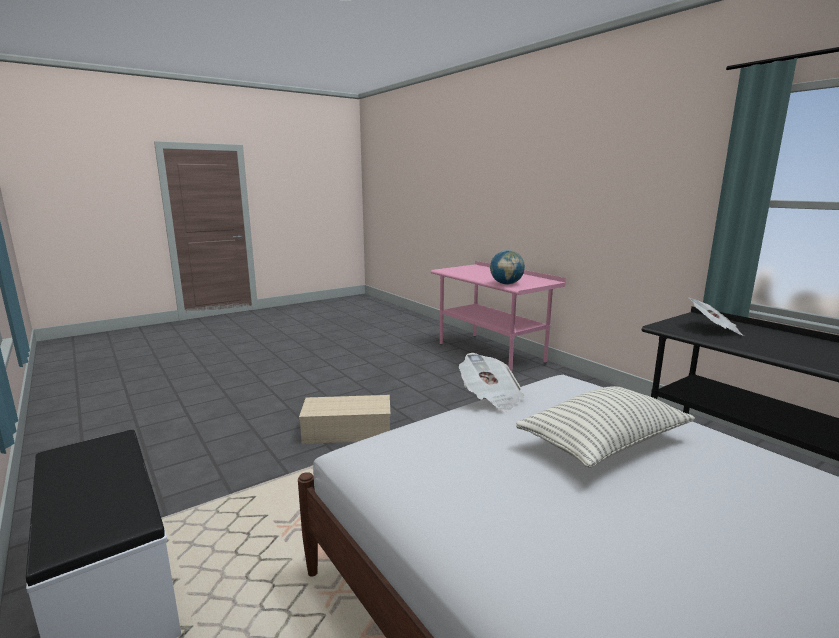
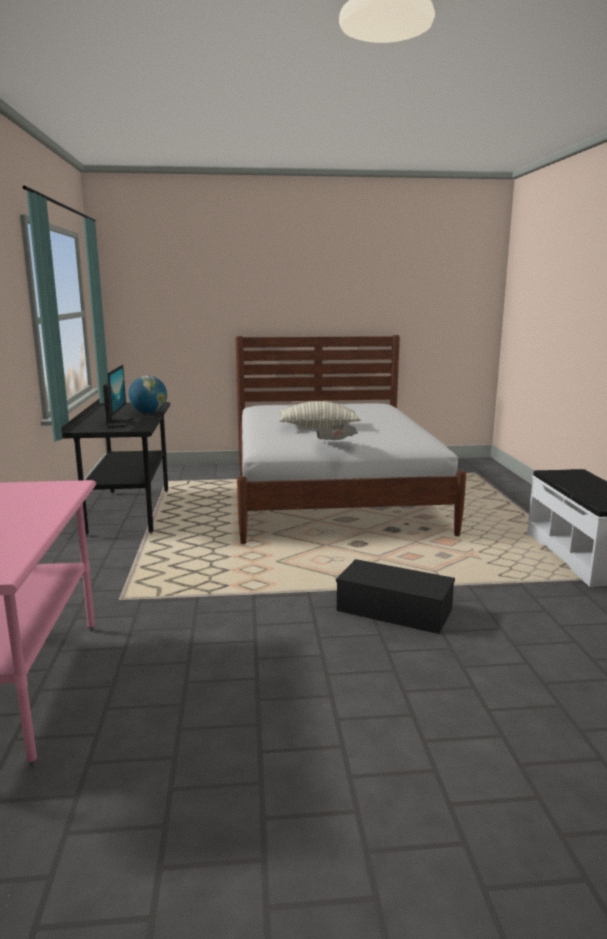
camera: 150 degrees left, 0 degrees up
(346, 431) = (396, 610): beige storage box -> black storage box
(506, 284) = (60, 494): globe -> globe (149, 413)
(714, 329) = (118, 423): newspaper -> monitor

